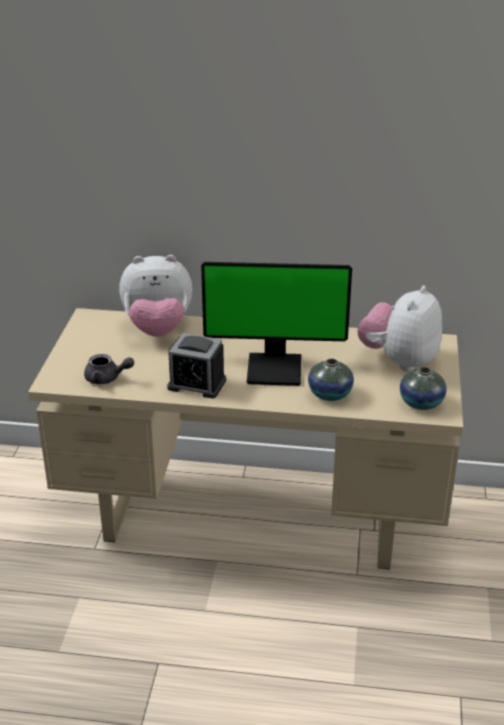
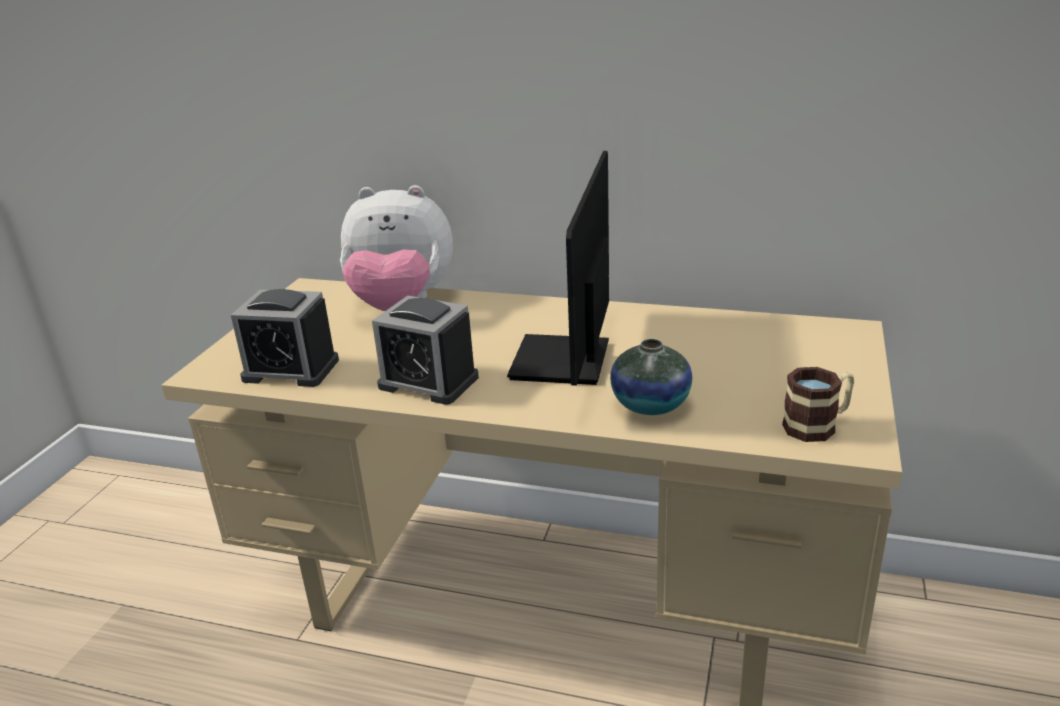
camera: 10 degrees right, 5 degrees down
(107, 378) = (291, 370): grey teapot -> alarm clock
(275, 368) = (565, 362): monitor -> monitor turned 90 degrees clockwise
(399, 361) = (779, 356): plush toy -> none
(421, 403) = (817, 425): vase -> mug

